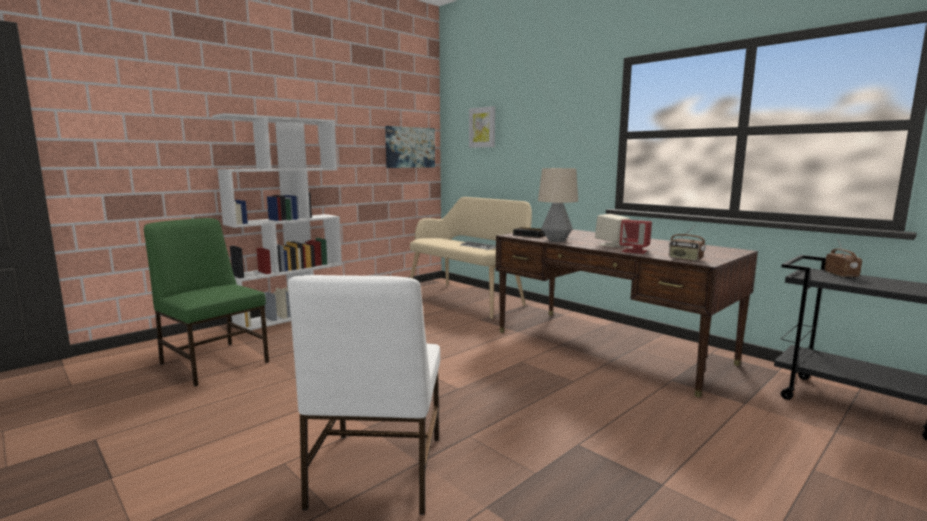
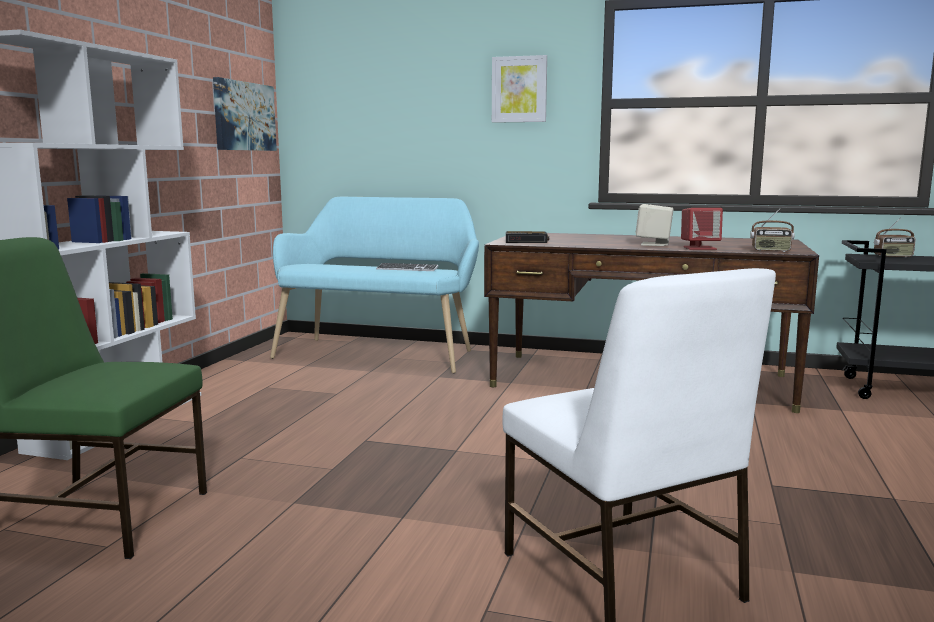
camera: 30 degrees left, 0 degrees up
(469, 298) = (379, 353): beige bench -> turquoise bench
(482, 127) = (366, 87): picture -> picture (519, 89)
(556, 240) = (579, 244): table lamp -> none
(841, 275) = (893, 256): radio -> radio turned 120 degrees clockwise

